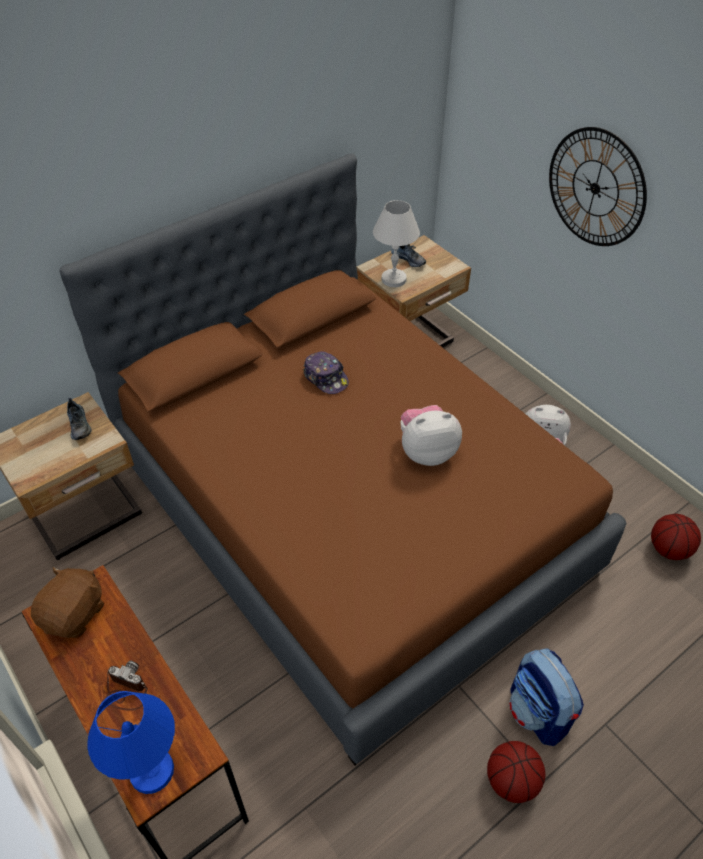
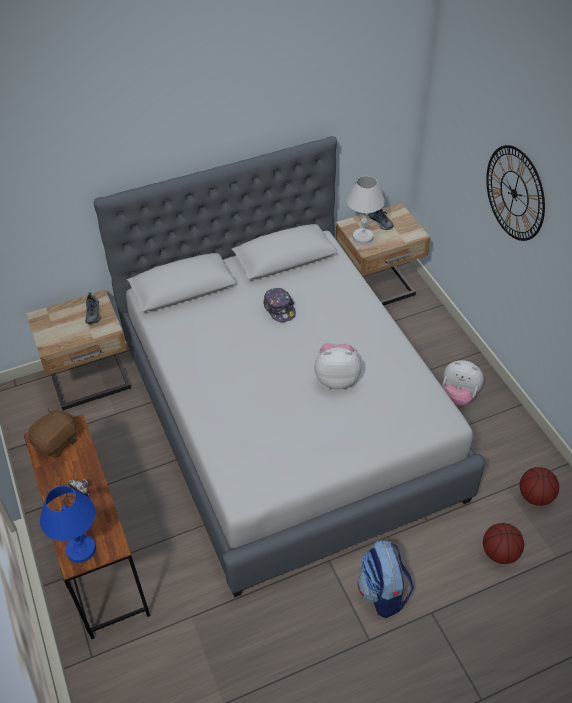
camera: 15 degrees right, 0 degrees up
(351, 514) = (287, 418): brown bed -> grey bed
(512, 781) = (346, 634): basketball -> basketball (500, 553)

